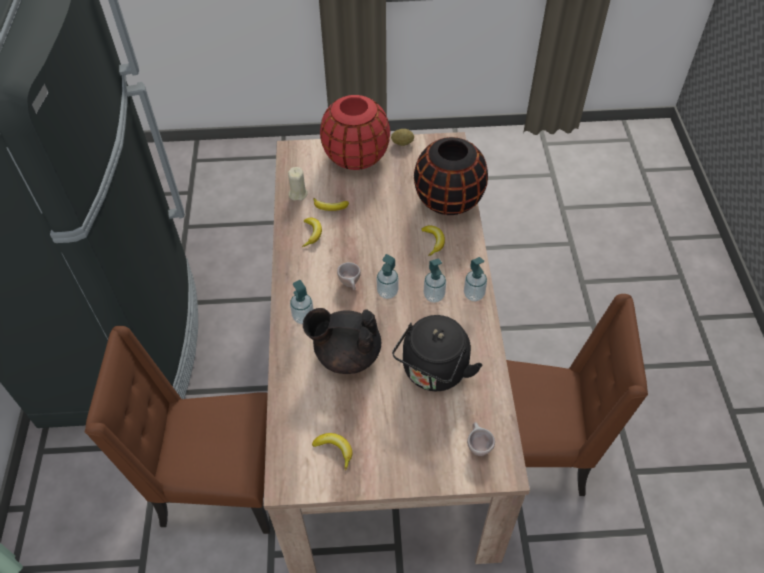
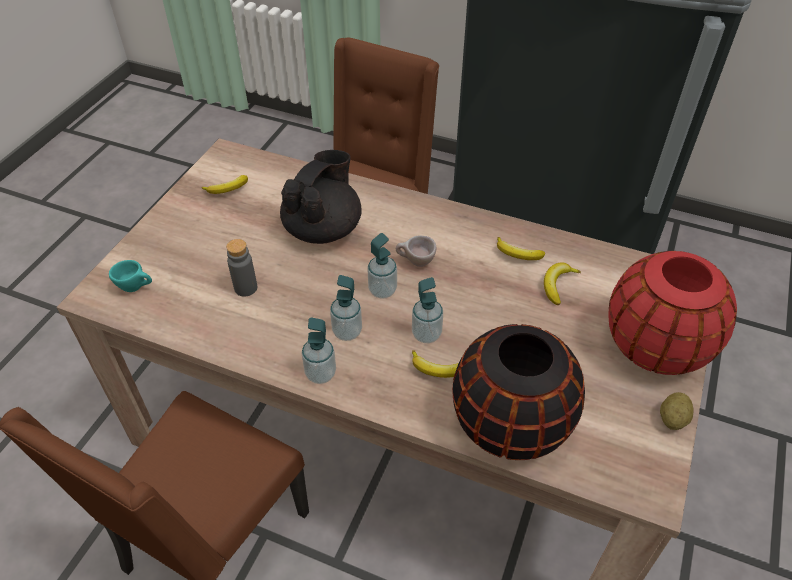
camera: 115 degrees right, 5 degrees down
(298, 194) = (598, 262): beige candle -> none
(303, 317) = (394, 212): soap dispenser -> soap dispenser (426, 334)
(433, 372) = (245, 288): black kettle -> grey bottle
(477, 445) = (136, 287): beige cup -> turquoise cup

